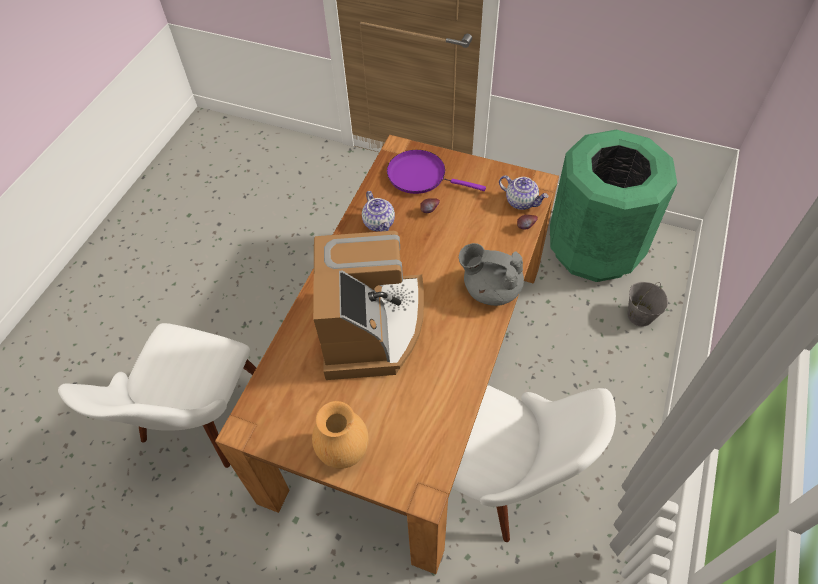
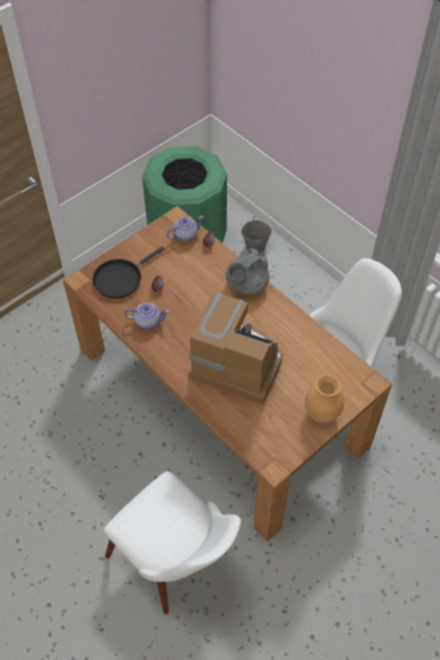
camera: 65 degrees left, 0 degrees up
(420, 176) = (120, 279): purple frying pan -> black frying pan

